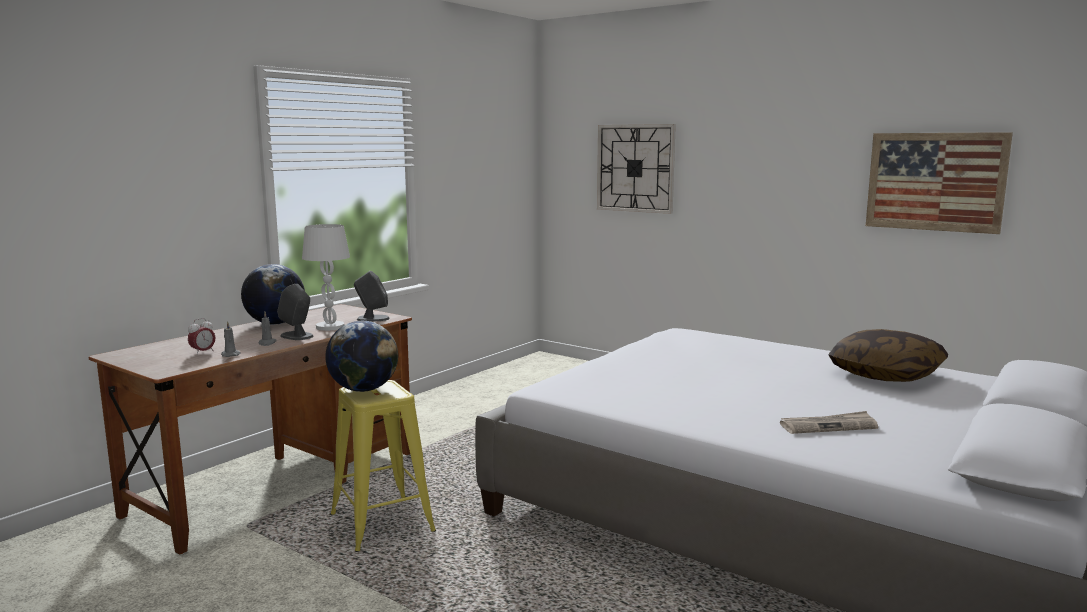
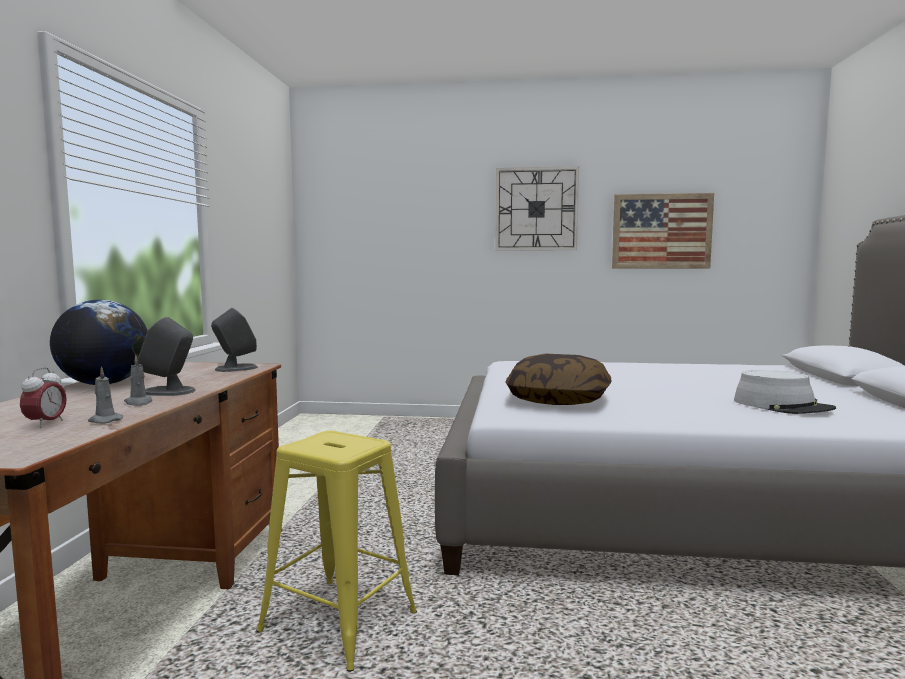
camera: 30 degrees left, 5 degrees down
(330, 327) = (196, 380): white table lamp -> none
(363, 389) = (315, 444): globe -> none
(635, 168) = (401, 228): wall clock -> wall clock (536, 209)
(828, 426) = (782, 406): newspaper -> grey hat
(886, 374) = (718, 371): pillow -> pillow (558, 400)

